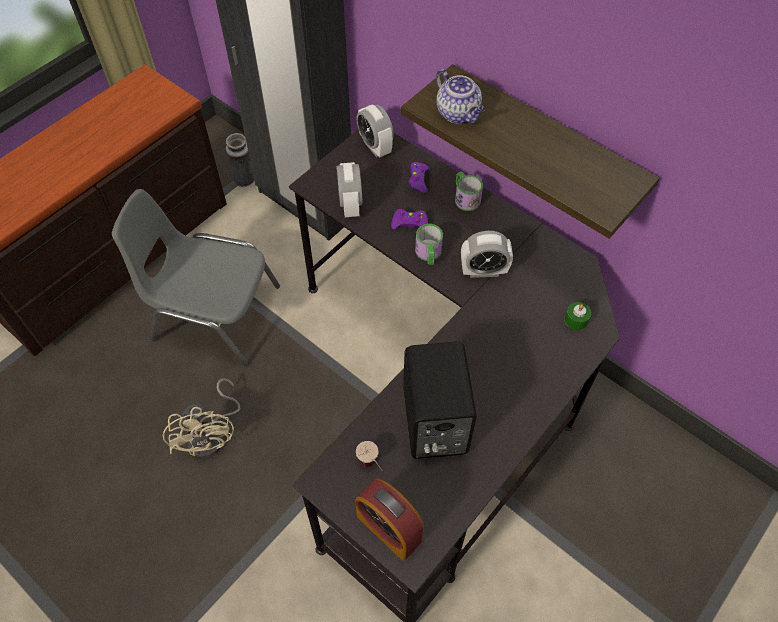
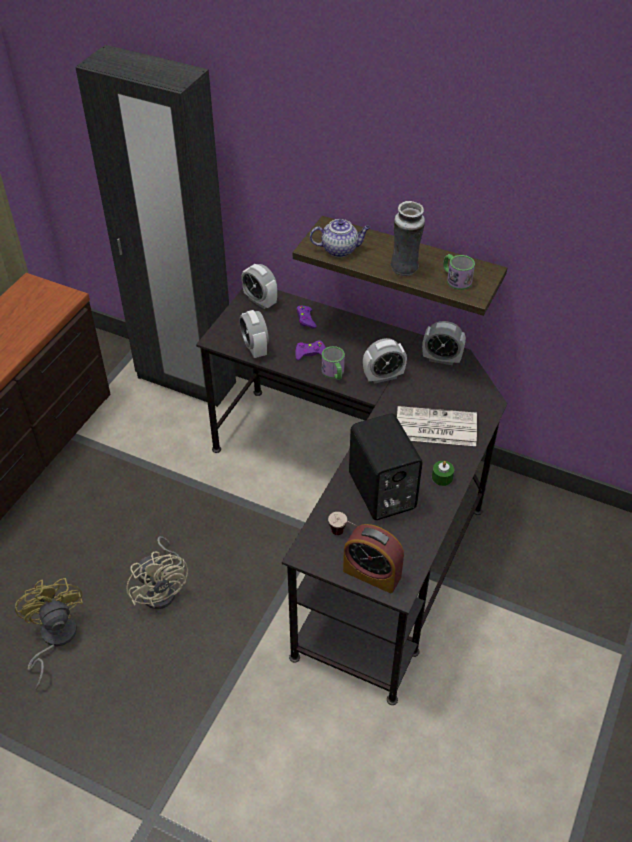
camera: 15 degrees left, 10 degrees down
(91, 464) = (54, 639): none -> yellow fan
(214, 313) = (130, 488): grey chair -> none
(245, 180) = (121, 371): vase -> vase (405, 269)
(459, 114) = (340, 249): teapot -> teapot turned 45 degrees counterclockwise
(465, 197) = (349, 326): mug -> mug (456, 279)
(523, 351) = (434, 427): none -> newspaper
(559, 262) = (441, 359): none -> alarm clock
(576, 320) = (468, 397): green candle -> green candle (442, 477)

